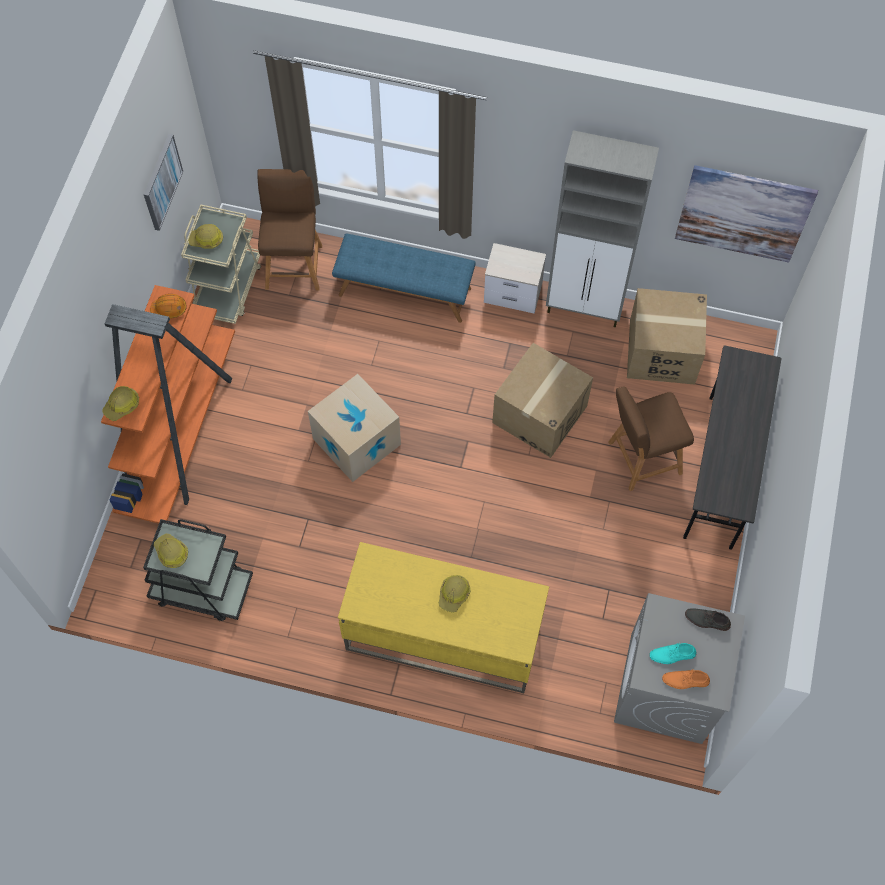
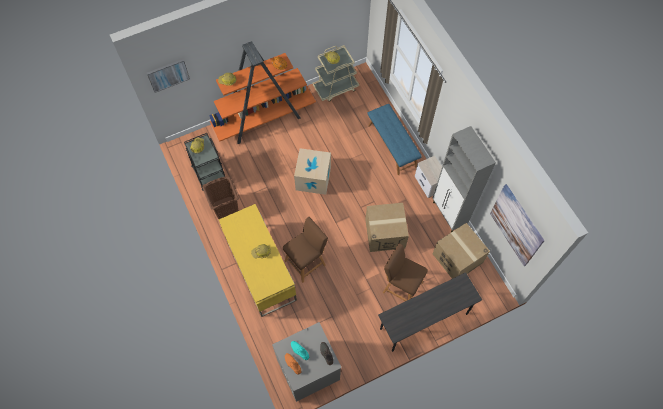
camera: 50 degrees right, 0 degrees up
(161, 182) = (323, 19): picture -> picture (168, 75)
(286, 608) = (225, 207): none -> brown laundry basket
(294, 264) = (367, 100): brown stool -> brown stool (306, 262)

